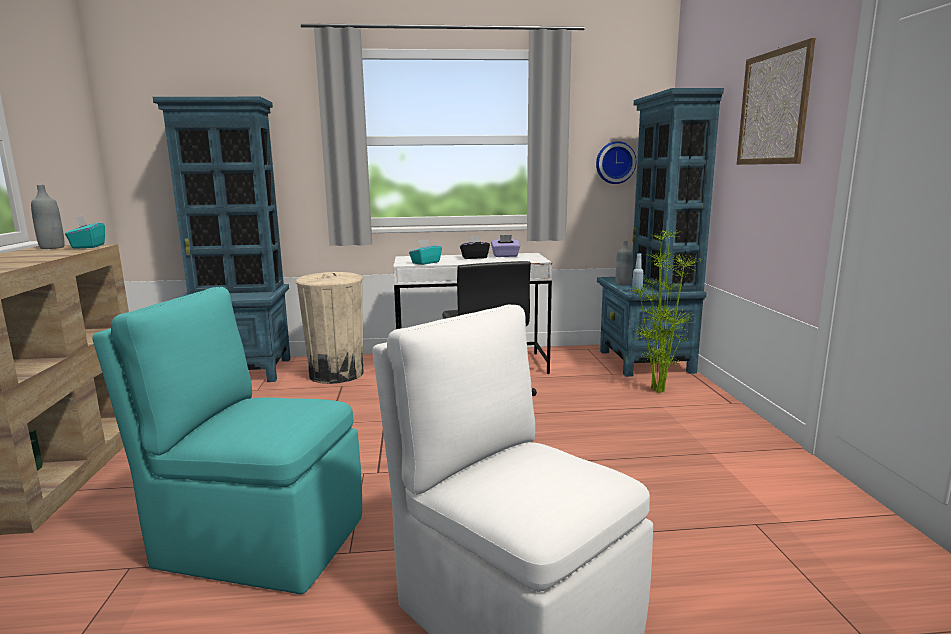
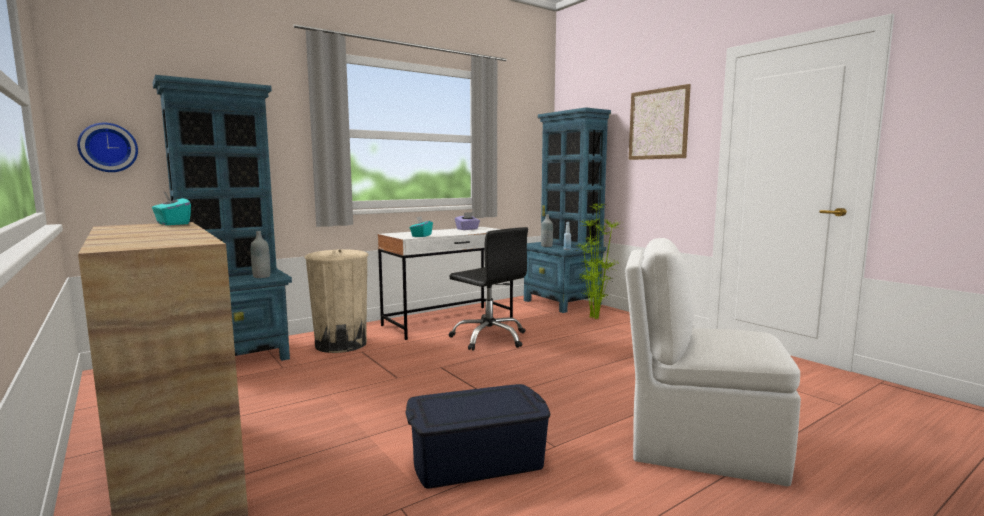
camera: 30 degrees left, 5 degrees down
(52, 247) = (130, 226): grey bottle -> grey bottle (261, 276)
(258, 540) = (476, 459): turquoise chair -> blue storage box
(474, 257) = (447, 231): black tissue box -> none
(614, 162) = (522, 159): wall clock -> wall clock (108, 147)

